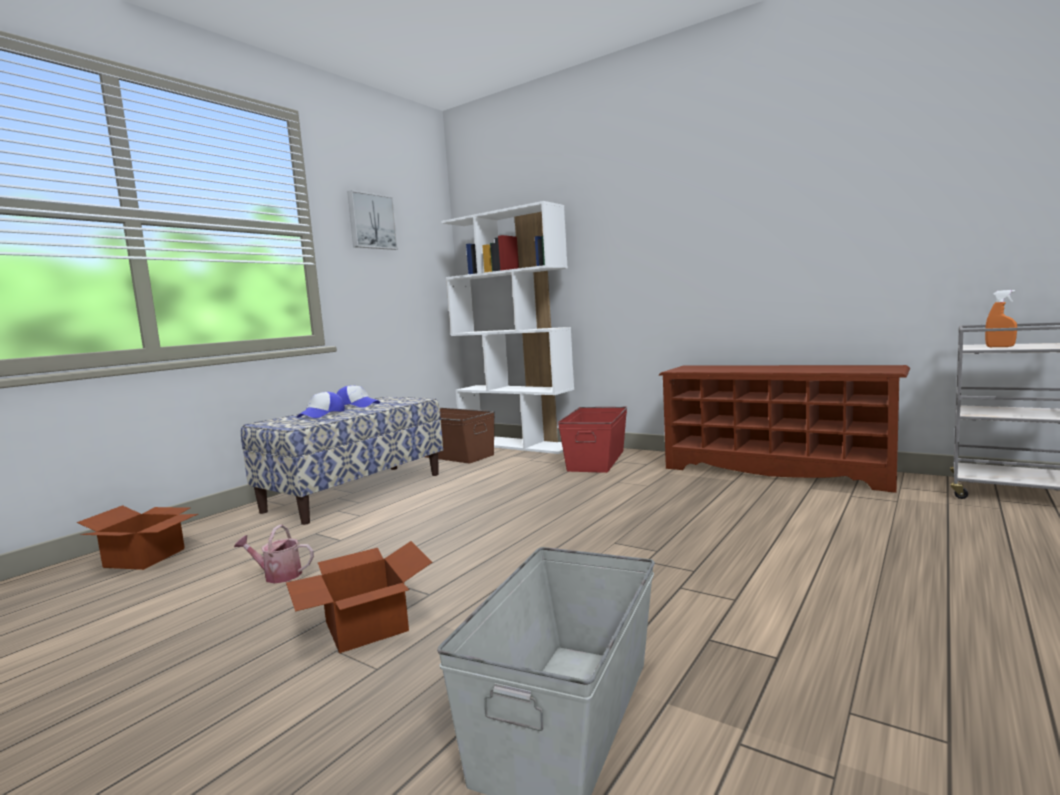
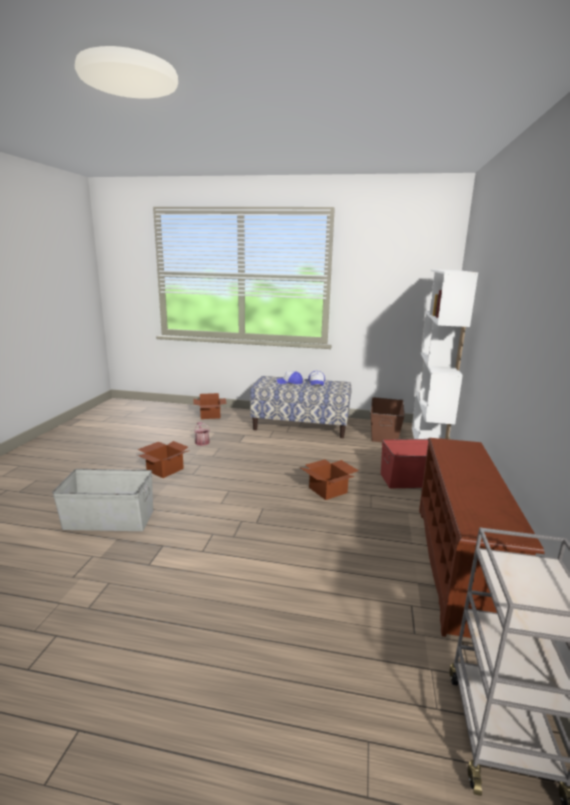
camera: 65 degrees right, 10 degrees up
(371, 221) = (377, 270): picture -> none
(589, 499) = (329, 490): none -> cardboard box
(1000, 347) = (516, 576): orange spray bottle -> none

